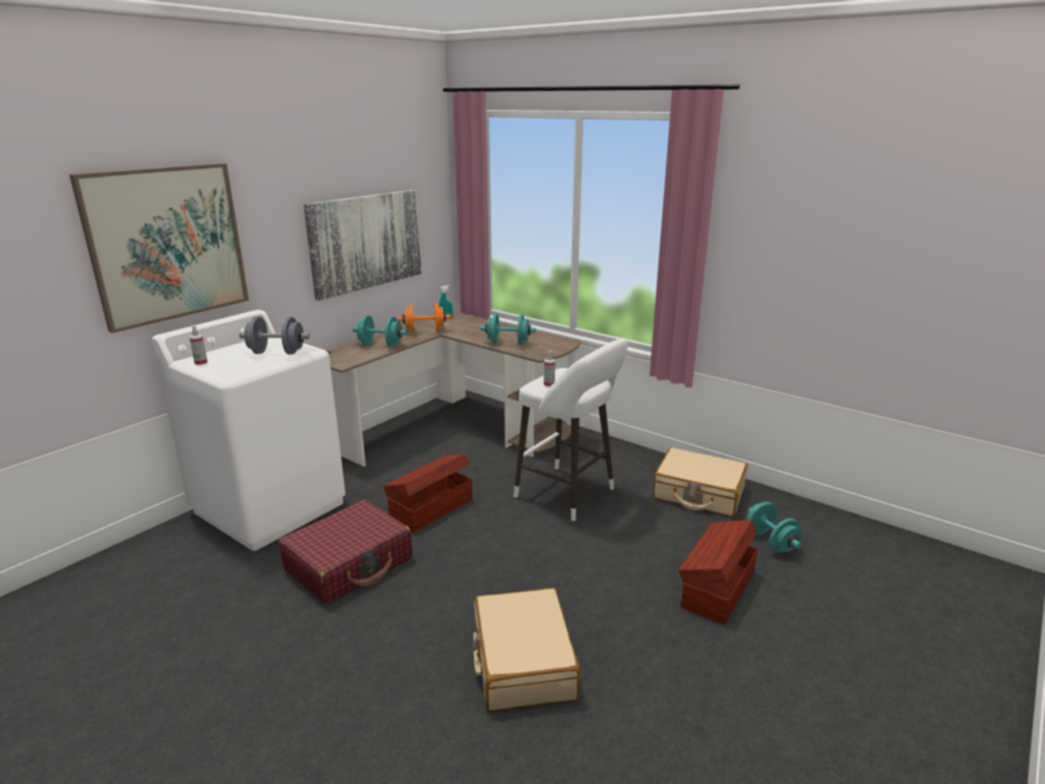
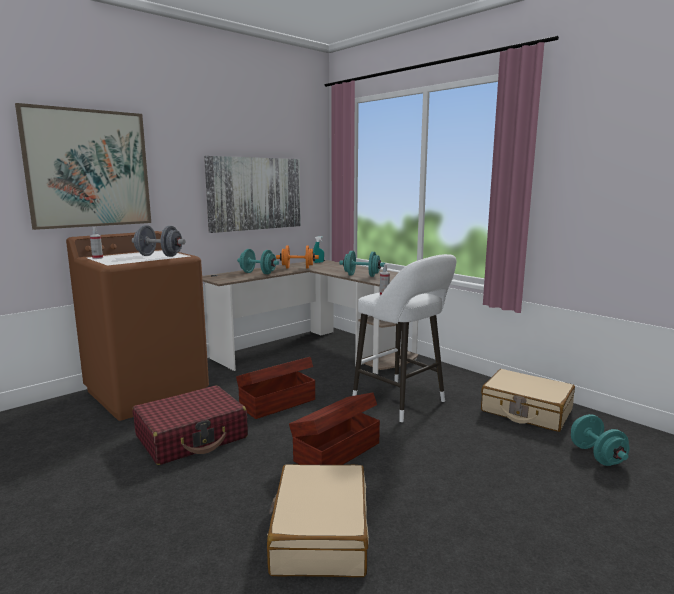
camera: 10 degrees right, 10 degrees down
(270, 507) = (147, 392): white washing machine -> brown washing machine
(716, 589) = (534, 490): brown storage box -> brown storage box (336, 452)

